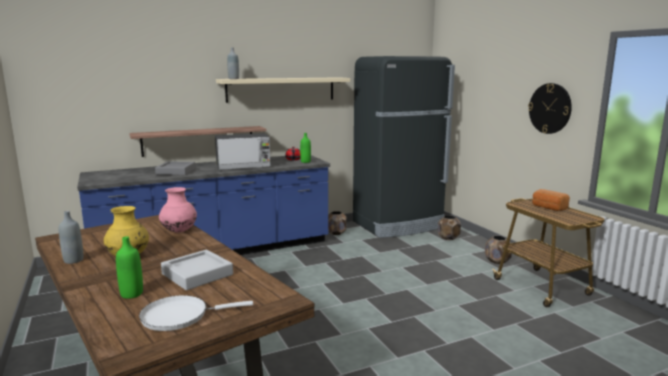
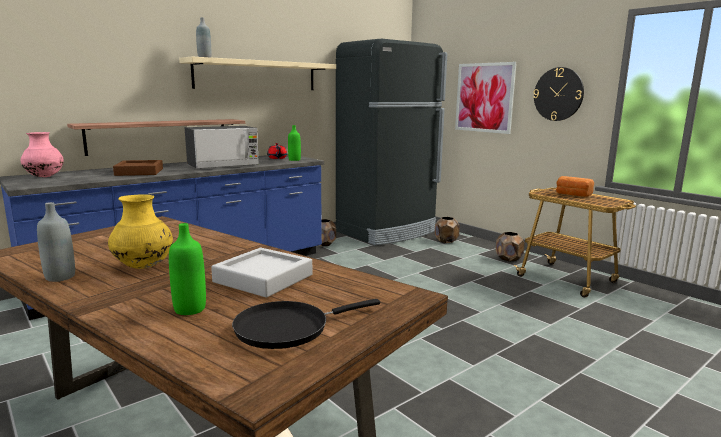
camera: 15 degrees left, 0 degrees up
(176, 171) = (139, 172): grey tray -> brown tray
(179, 231) = (191, 235): pink vase -> pink vase (45, 177)
(179, 316) = (288, 328): white frying pan -> black frying pan
(489, 106) = (484, 97): none -> picture

